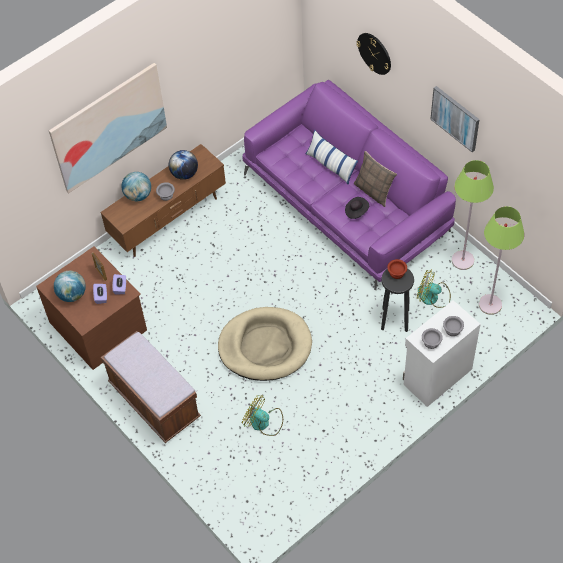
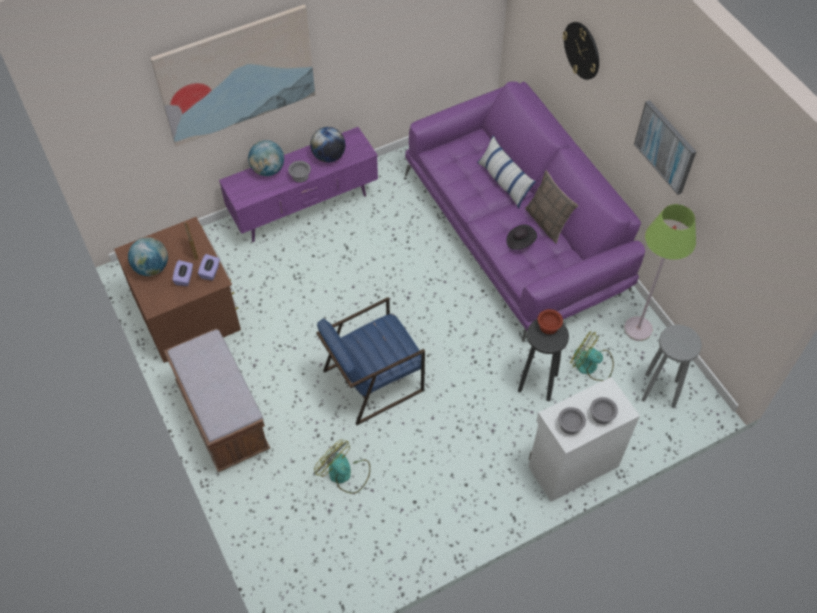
camera: 10 degrees right, 0 degrees up
(169, 220) = (304, 209): brown tv stand -> purple tv stand
(265, 346) = (373, 380): beige dog bed -> blue armchair
(490, 305) = (659, 391): green floor lamp -> grey stool

